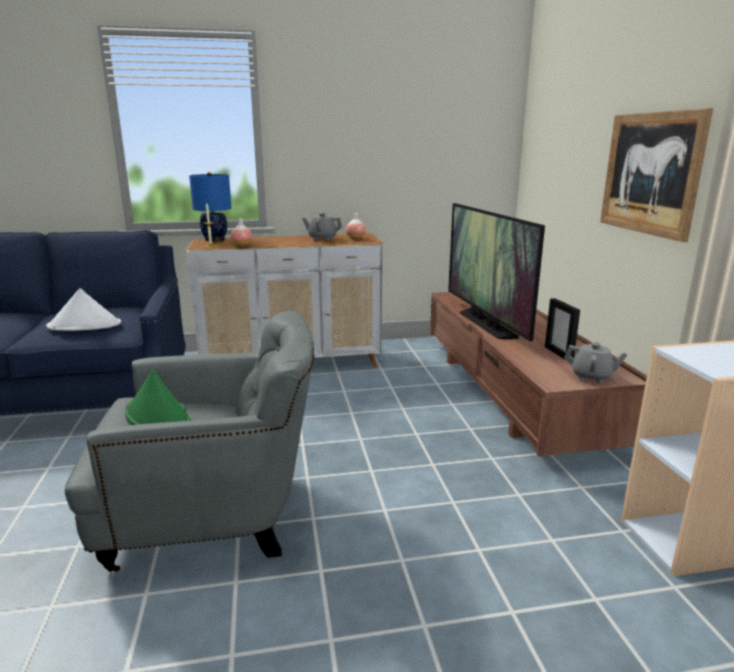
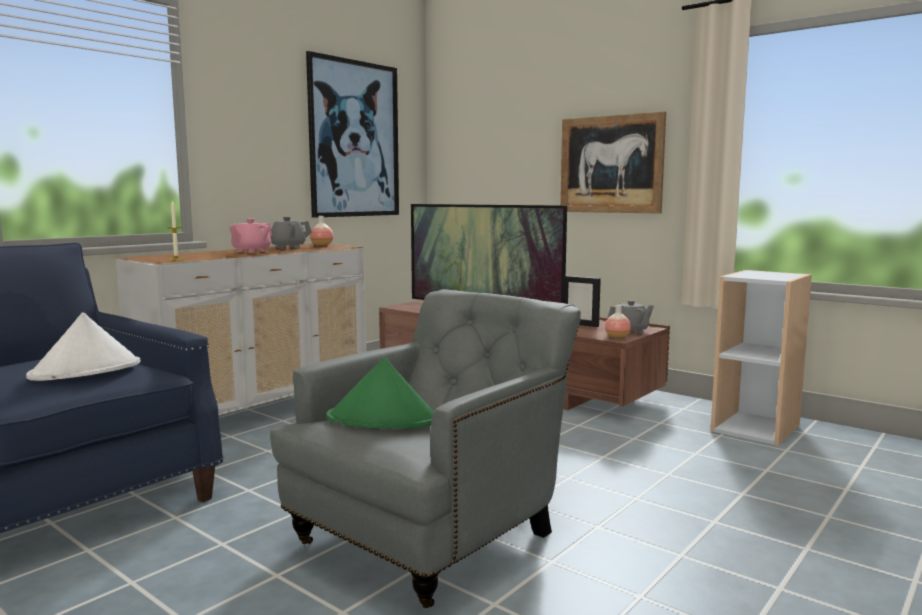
camera: 40 degrees left, 10 degrees down
(214, 240) = (151, 256): blue table lamp -> none
(242, 245) = (215, 256): vase -> vase (617, 337)
(282, 241) = (251, 251): none -> pink teapot
(429, 137) = (354, 139): none -> picture

